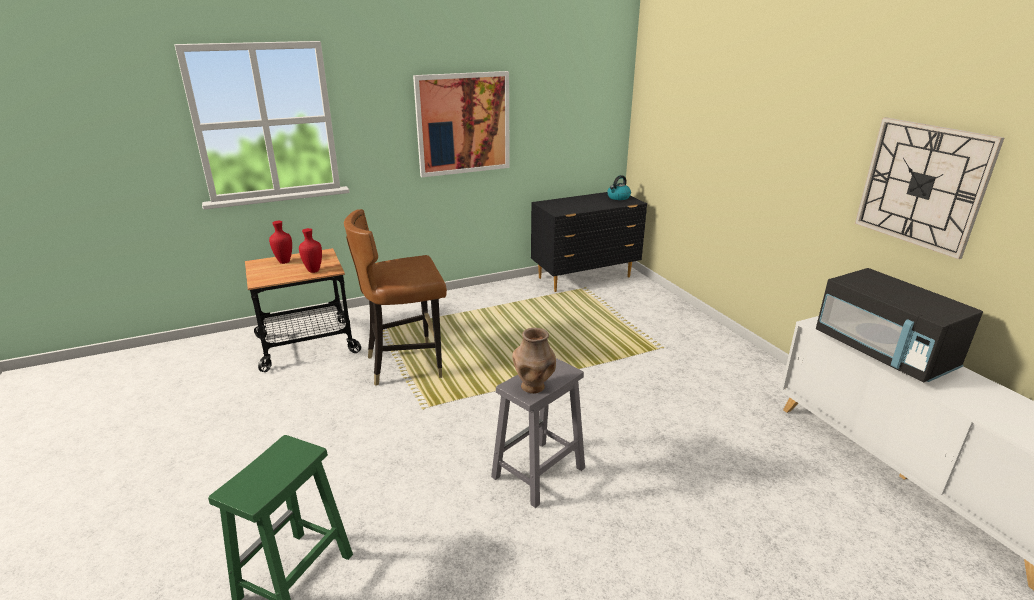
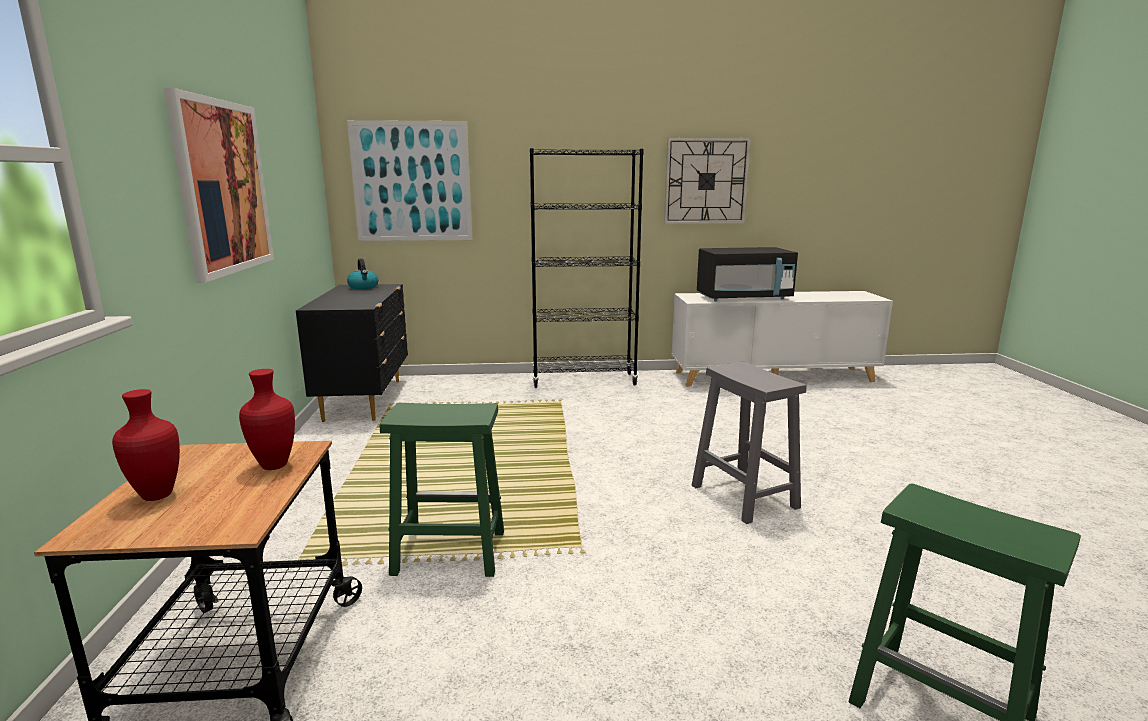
camera: 70 degrees left, 10 degrees down
(406, 364) = (447, 553): brown chair -> green stool
(533, 387) = (771, 379): brown vase -> none
(671, 120) = (411, 182): none -> picture
(726, 348) = (584, 380): none -> black bookcase

